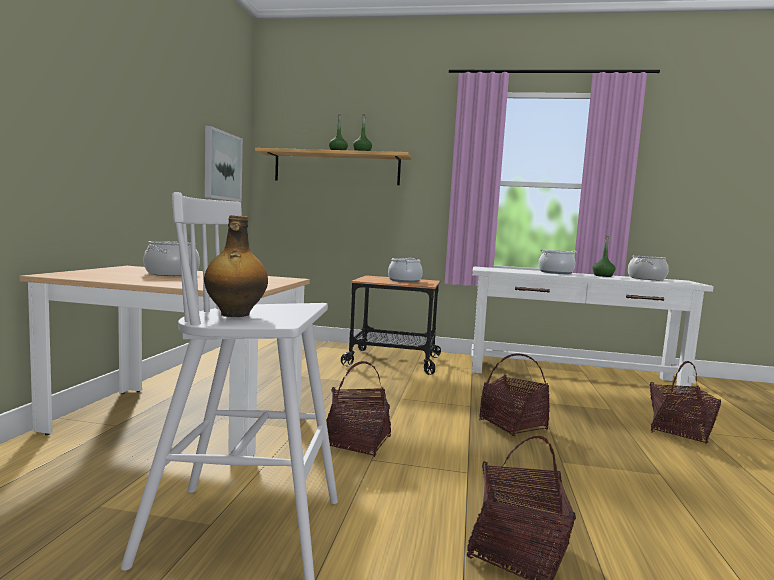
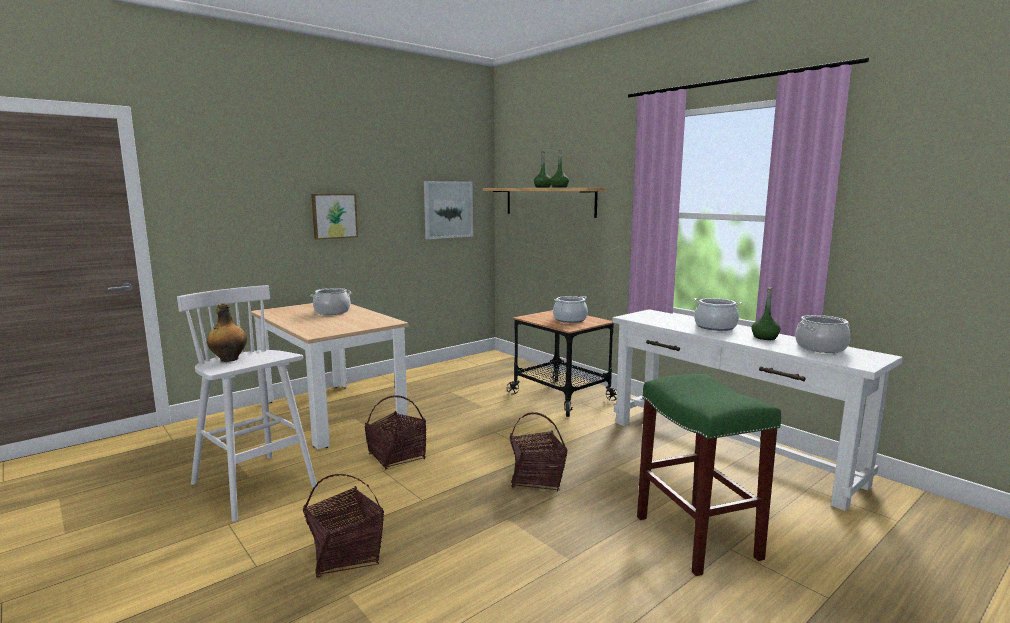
camera: 40 degrees right, 5 degrees up
(125, 145) = (334, 216): none -> picture
(678, 431) = (698, 538): basket -> green stool

